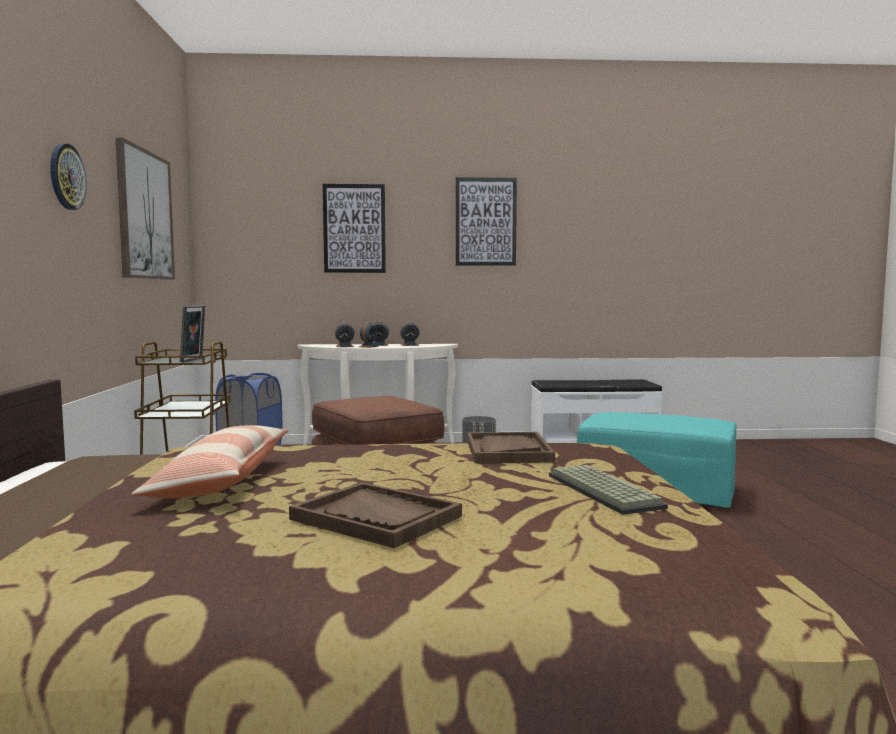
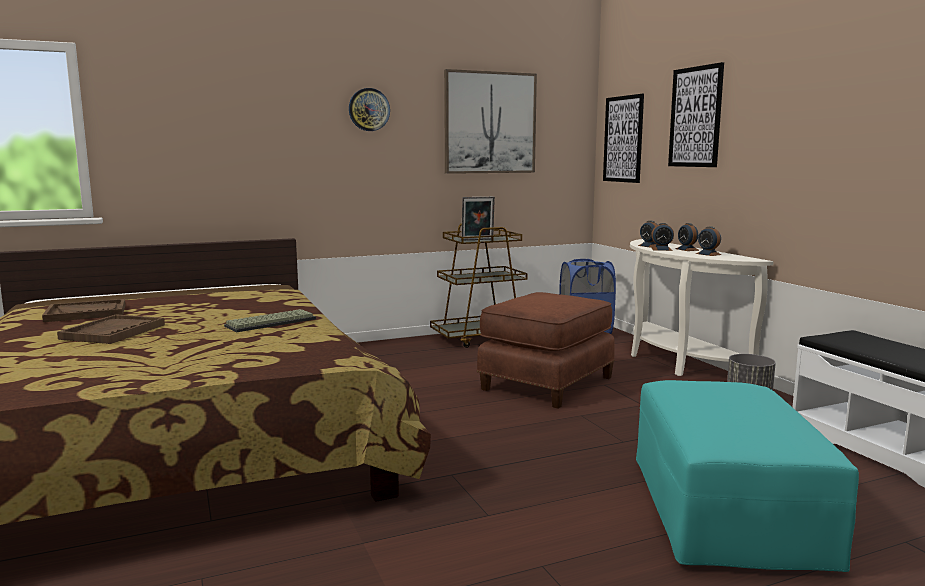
camera: 70 degrees right, 5 degrees up
(221, 481) = (198, 304): pillow -> none
(485, 222) = (823, 98): picture -> picture (623, 139)
(508, 451) = (293, 339): brown tray -> brown tray (86, 313)
(600, 491) = (165, 365): keyboard -> keyboard (271, 322)

